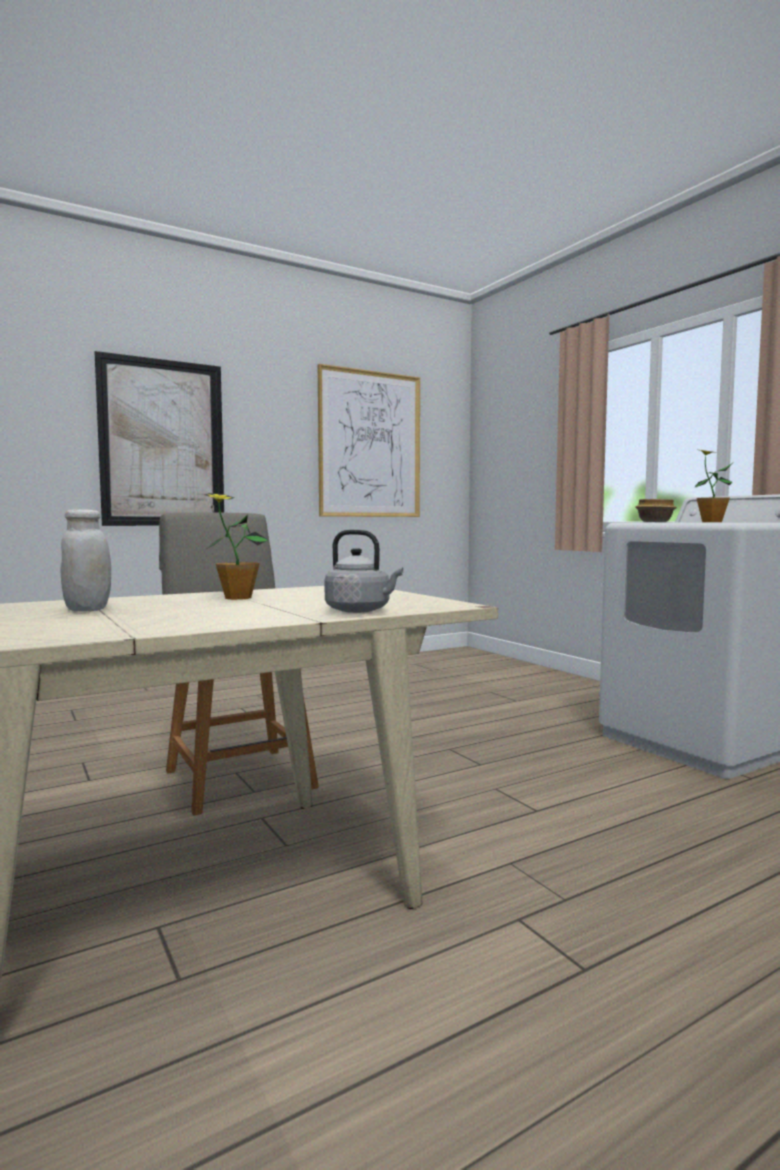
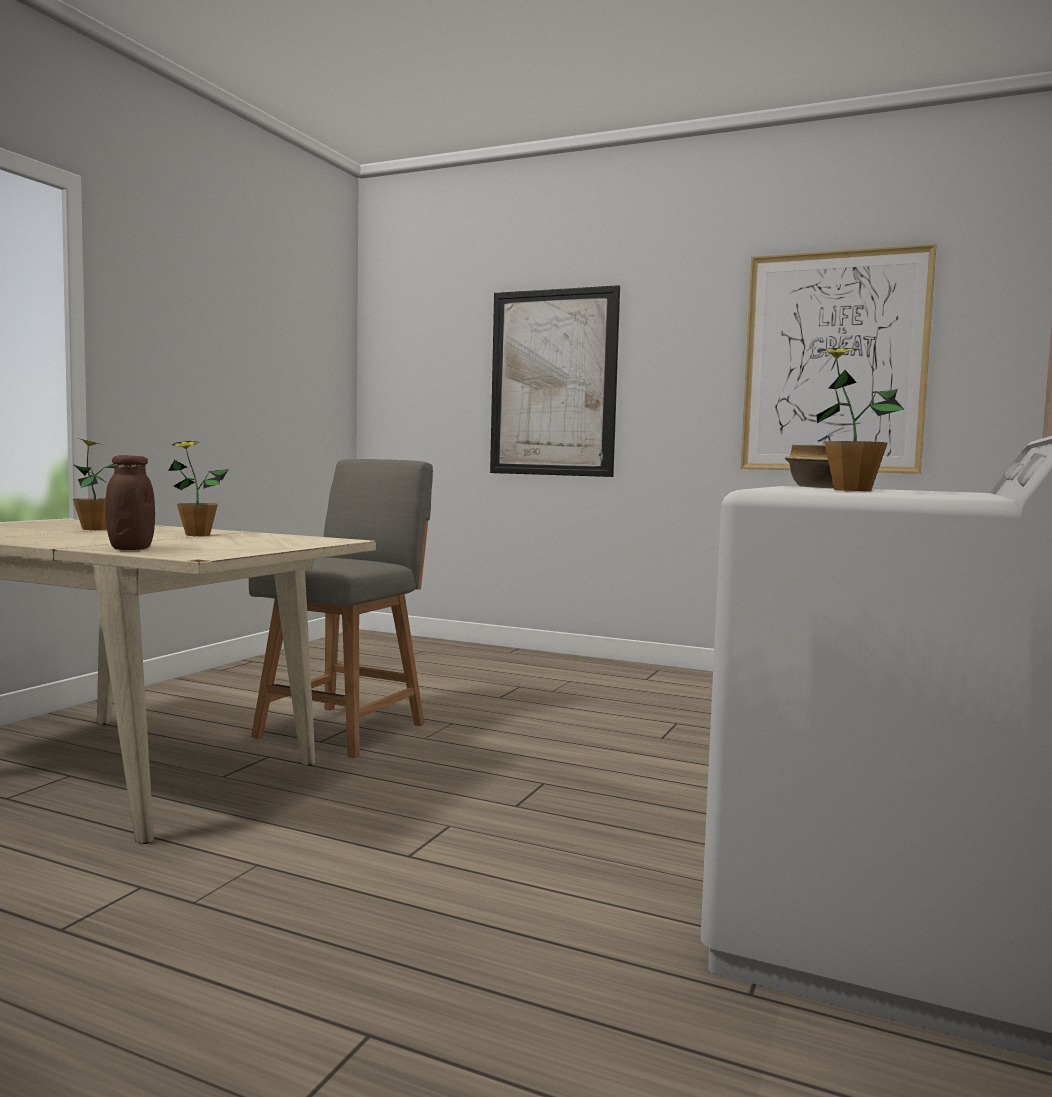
camera: 55 degrees right, 0 degrees up
(87, 609) = (94, 529): white jar -> potted plant
(360, 610) = (130, 548): grey kettle -> brown jar

